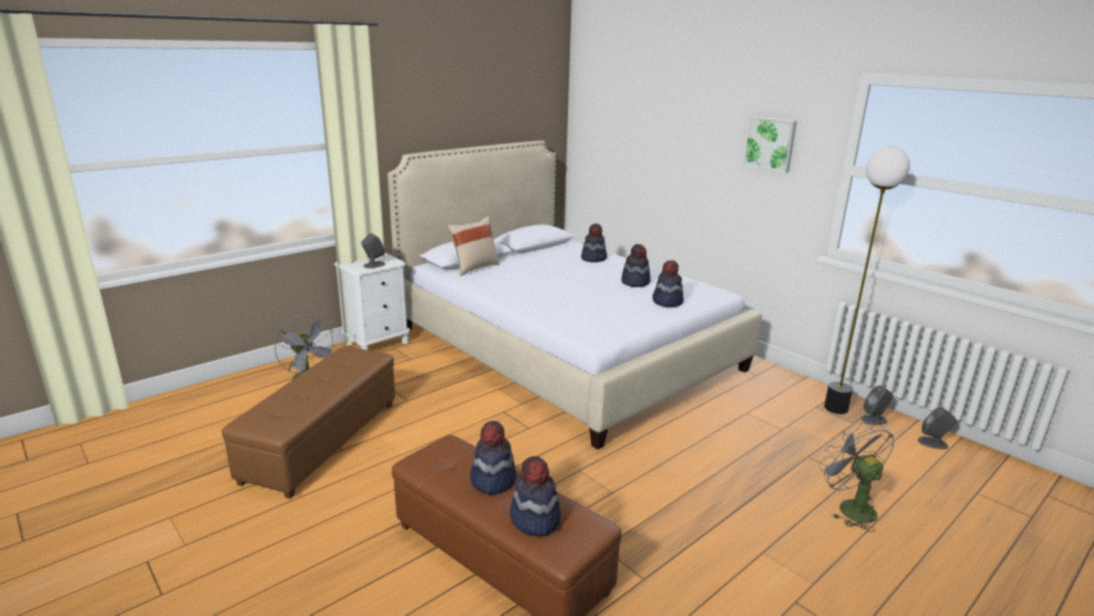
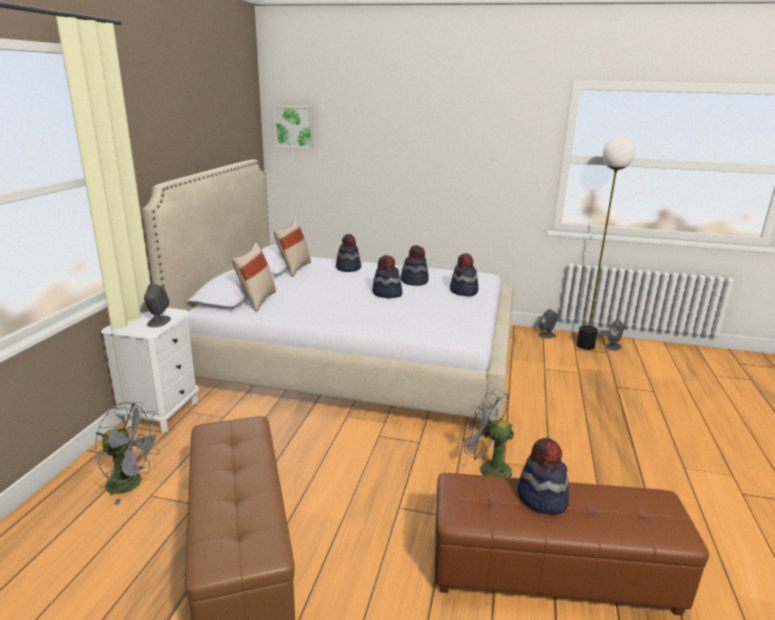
camera: 35 degrees left, 0 degrees up
(534, 519) = (621, 516): hat -> hat (387, 294)
(545, 249) = (293, 269): none -> beige pillow
(770, 143) = (495, 143): picture -> picture (294, 127)
(850, 507) = (679, 412): grey fan -> grey fan (488, 469)
(933, 443) = (658, 351): grey speaker -> grey speaker (547, 335)

